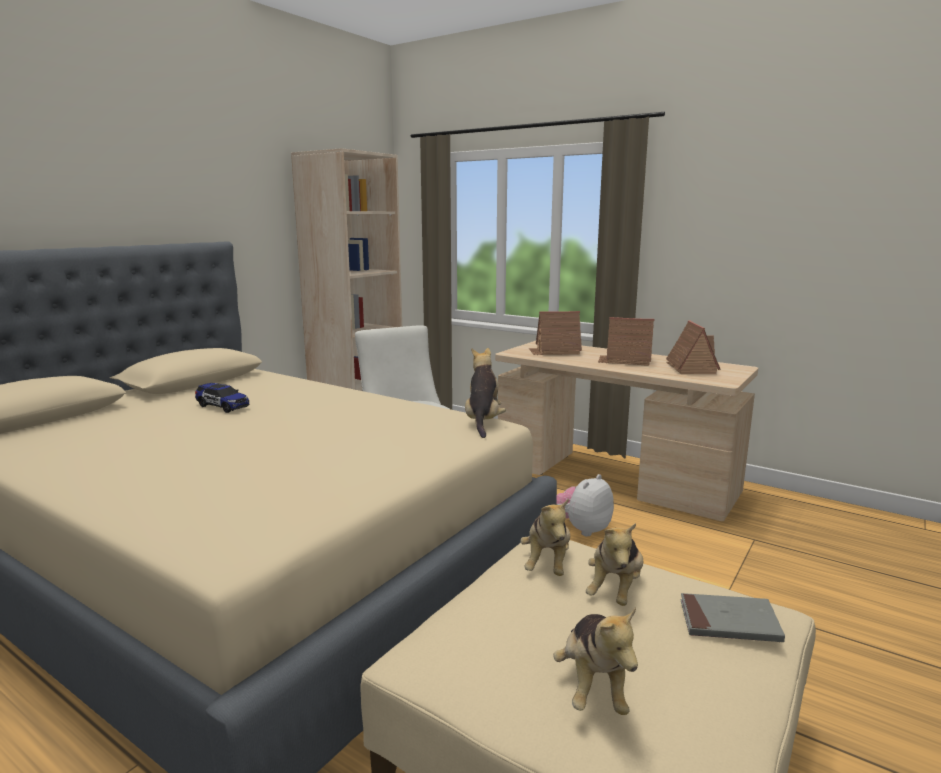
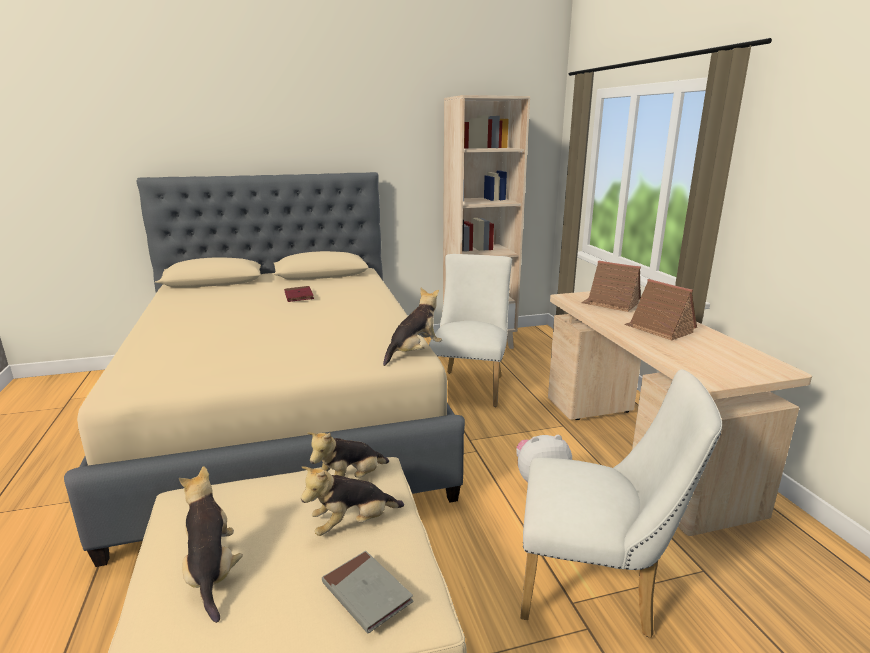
camera: 40 degrees right, 5 degrees up
(223, 406) = (299, 296): toy car -> red book
(593, 686) = (212, 572): plush toy -> plush toy turned 120 degrees clockwise
(690, 368) = (713, 355): toy house -> none
(722, 582) = (596, 588): none -> white chair

